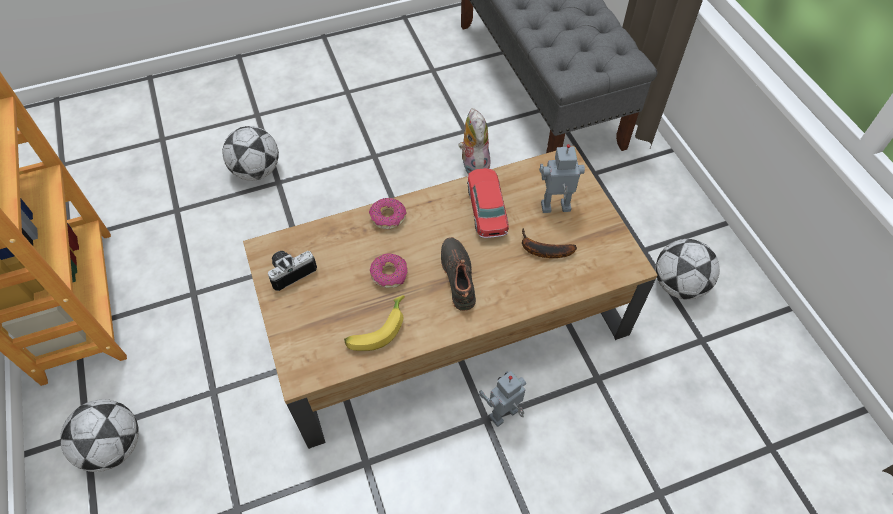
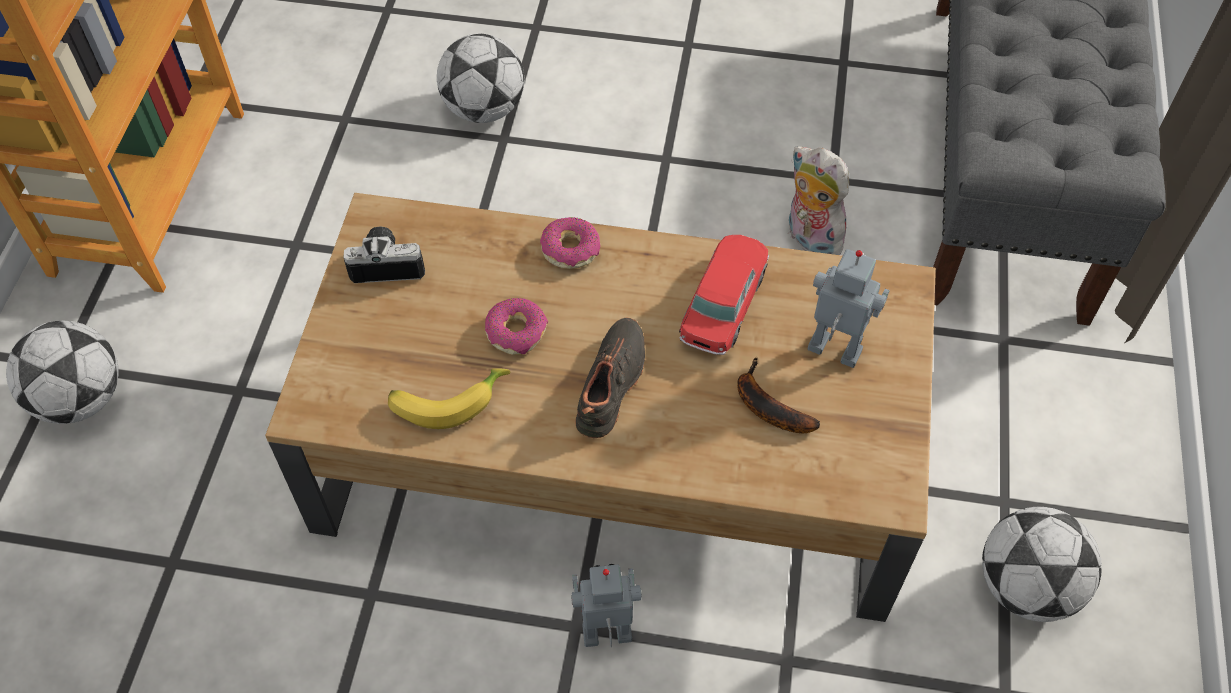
camera: 30 degrees right, 0 degrees up
(473, 165) = (809, 238): plush toy -> plush toy turned 60 degrees counterclockwise

